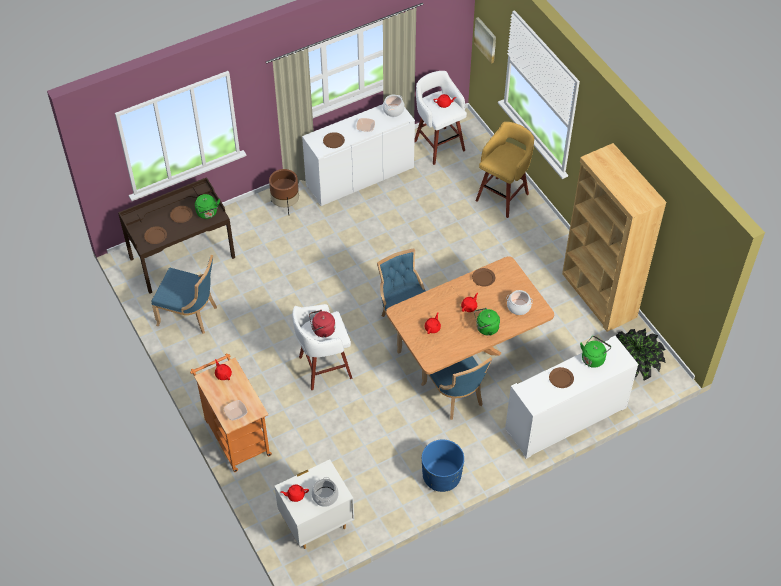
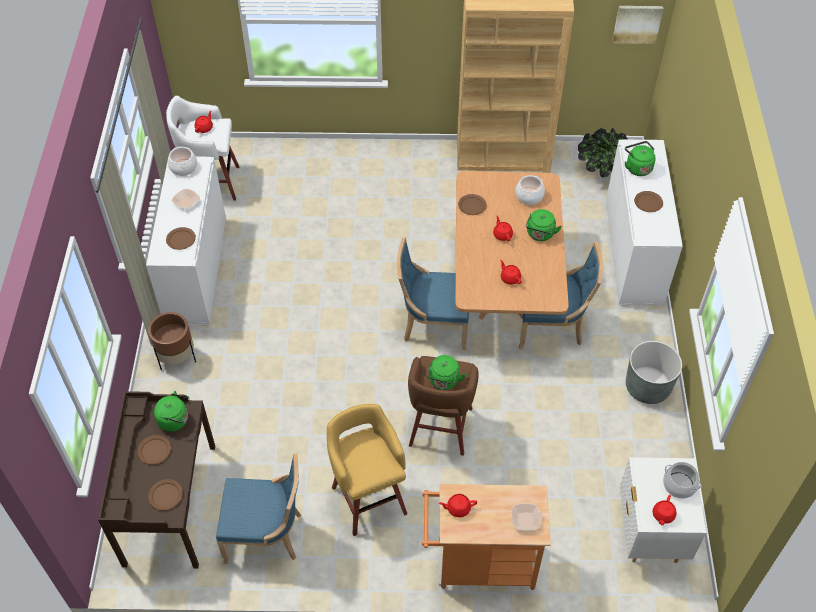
camera: 60 degrees left, 0 degrees up
(190, 315) = (266, 535): blue chair -> blue chair turned 45 degrees clockwise
(322, 330) = (443, 381): red kettle -> green kettle
(323, 368) = (440, 429): white stool -> brown stool
(441, 476) = (647, 387): blue planter -> grey planter
(486, 39) = (190, 29): picture -> picture (637, 23)
(503, 196) = (325, 166): yellow stool -> yellow stool (368, 498)

